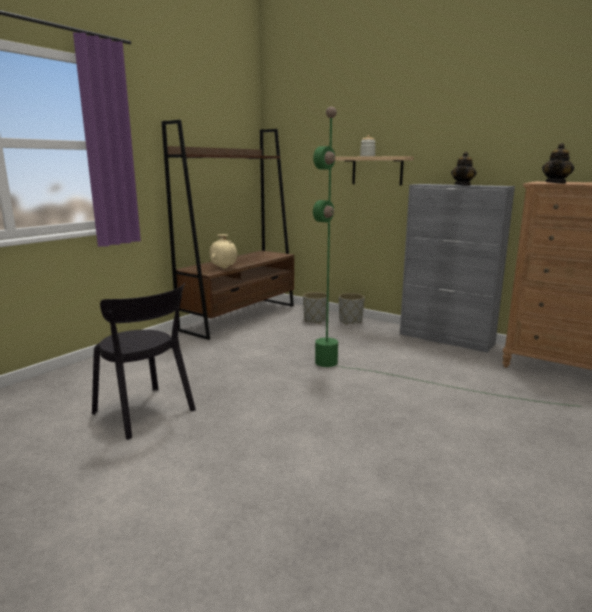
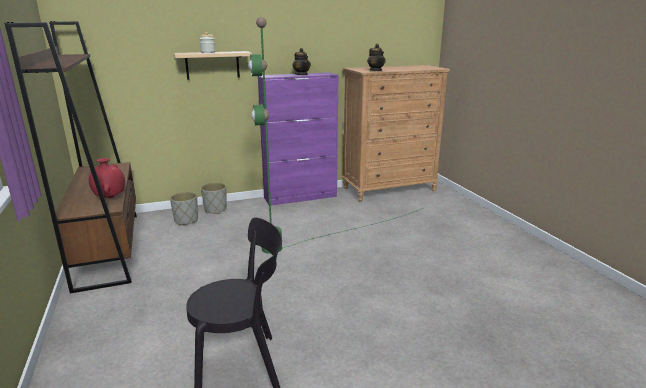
camera: 55 degrees left, 5 degrees up
(224, 268) = (110, 198): beige vase -> red vase
(446, 339) = (301, 197): grey cabinet -> purple cabinet

